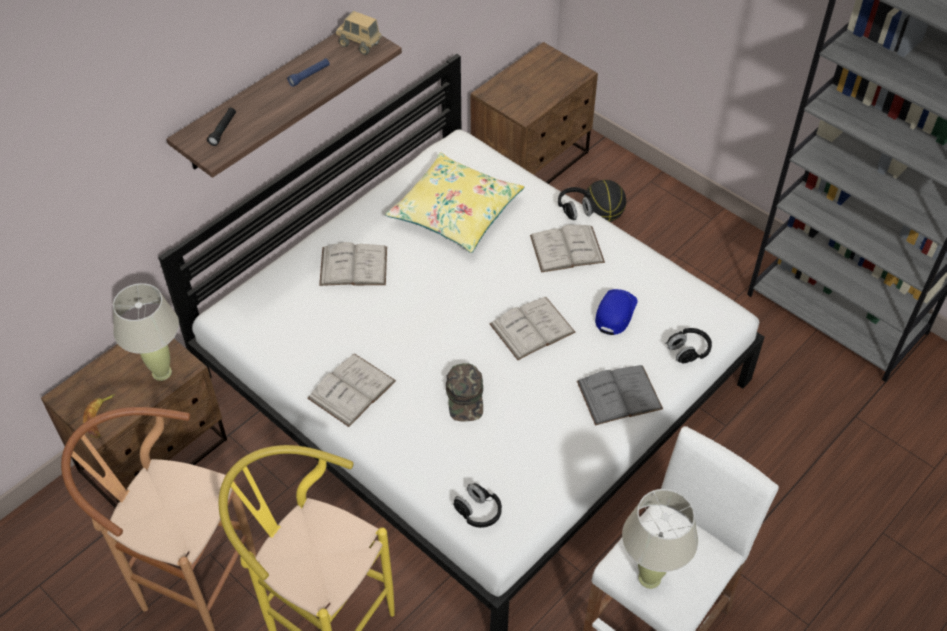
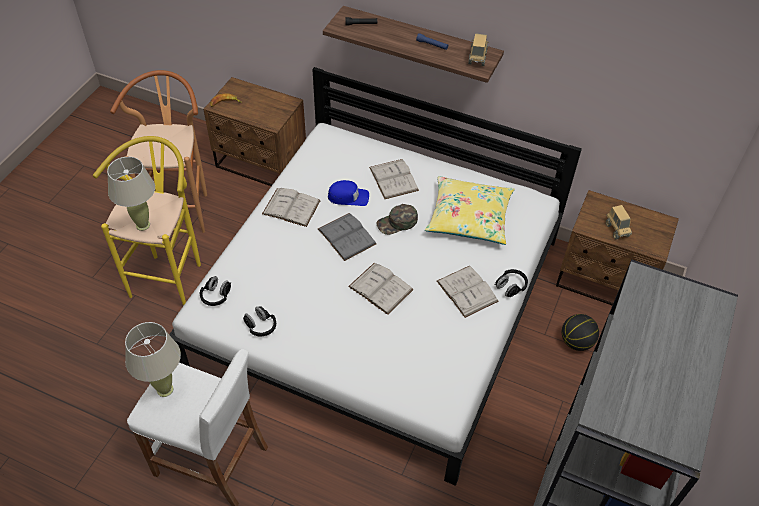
camera: 70 degrees right, 0 degrees up
(161, 373) = (265, 116): beige table lamp -> beige table lamp (142, 225)
(465, 397) = (306, 266): green cap -> green cap (397, 223)
(539, 92) = (616, 230): none -> toy truck
(615, 312) = (418, 335): blue cap -> blue cap (348, 197)
(619, 395) = (339, 354): grey book -> grey book (347, 236)
(688, 351) = (399, 392): black headphones -> black headphones (261, 326)

